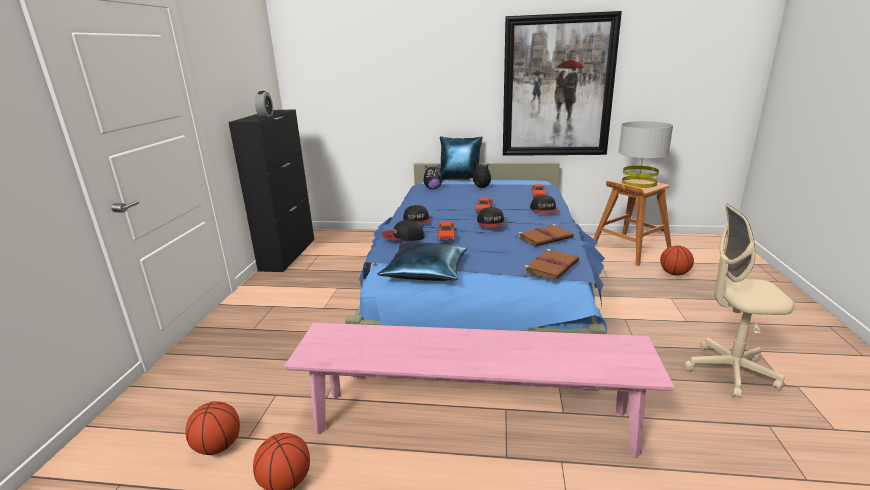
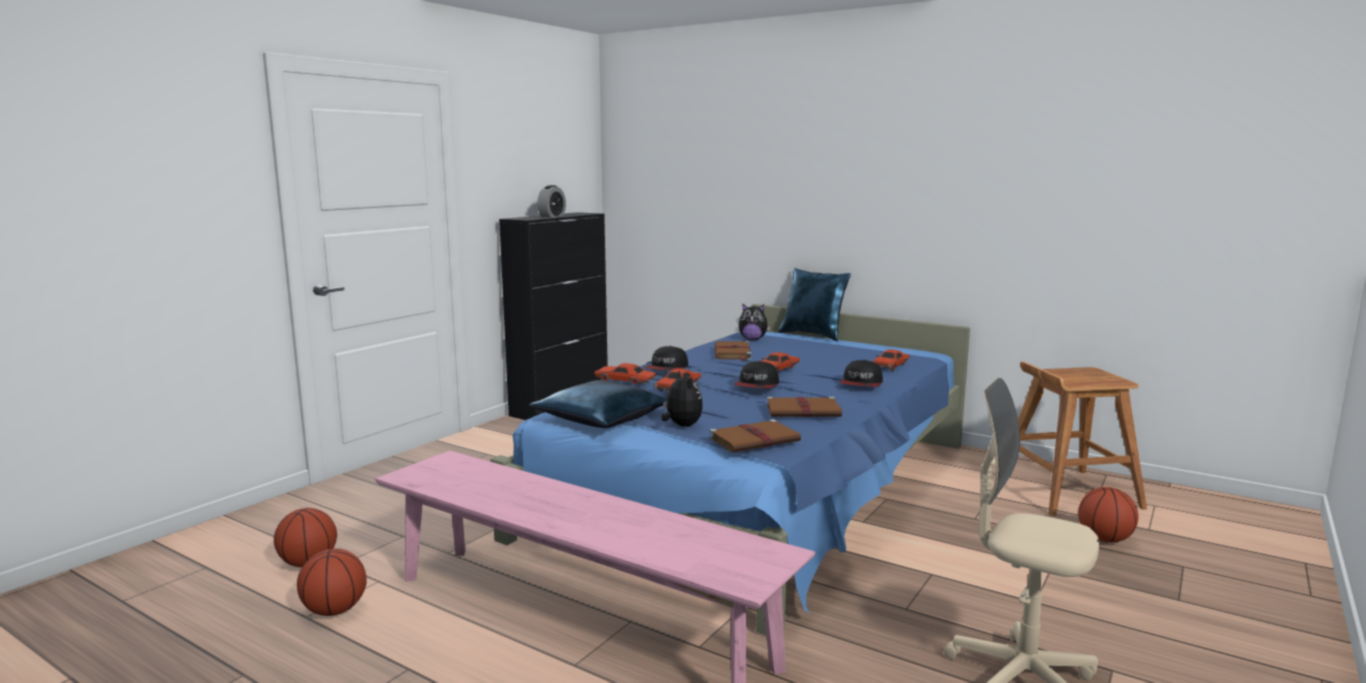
camera: 25 degrees right, 10 degrees down
(403, 237) = (625, 381): cap -> red toy car
(437, 201) = (732, 353): none -> brown book
(481, 187) = (821, 347): plush toy -> plush toy (681, 425)
(557, 87) = (971, 207): picture -> none
(638, 183) = (1084, 374): grey table lamp -> none

